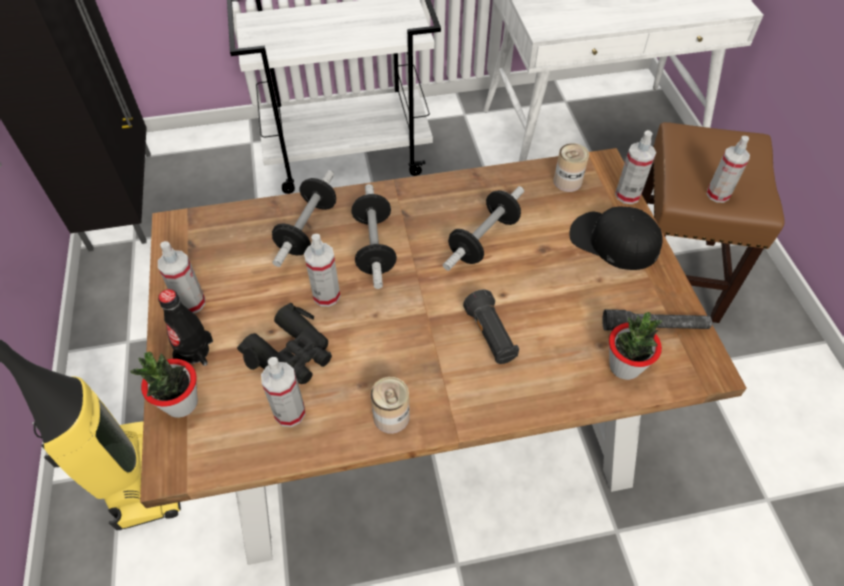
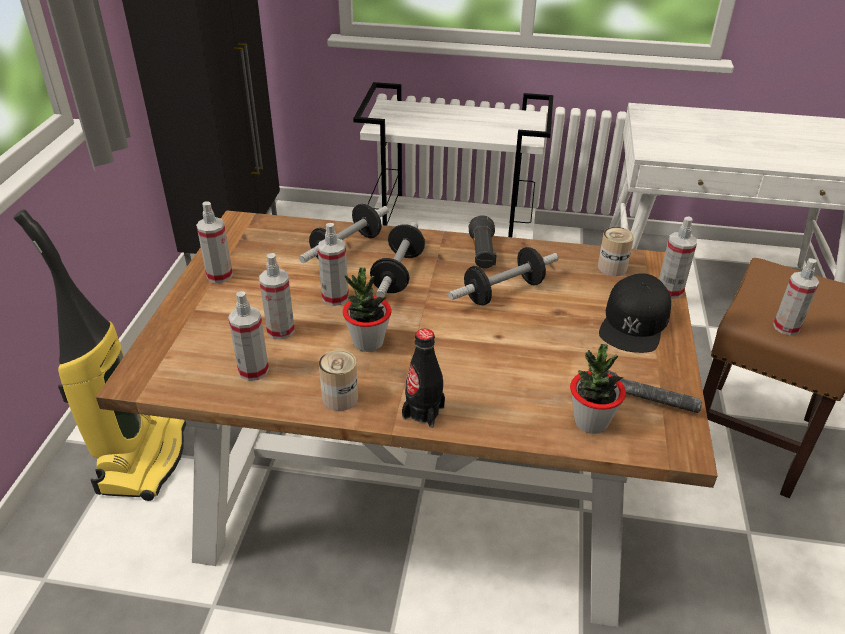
camera: 20 degrees right, 15 degrees down
(181, 403) = (169, 340): potted plant -> potted plant (368, 342)
(194, 351) = (202, 308): black bottle -> black bottle (423, 412)
(292, 353) = (280, 330): black binoculars -> spray bottle
(490, 336) = (468, 364): black flashlight -> black flashlight (482, 254)
(613, 241) = (634, 322): black cap -> black cap turned 120 degrees counterclockwise

